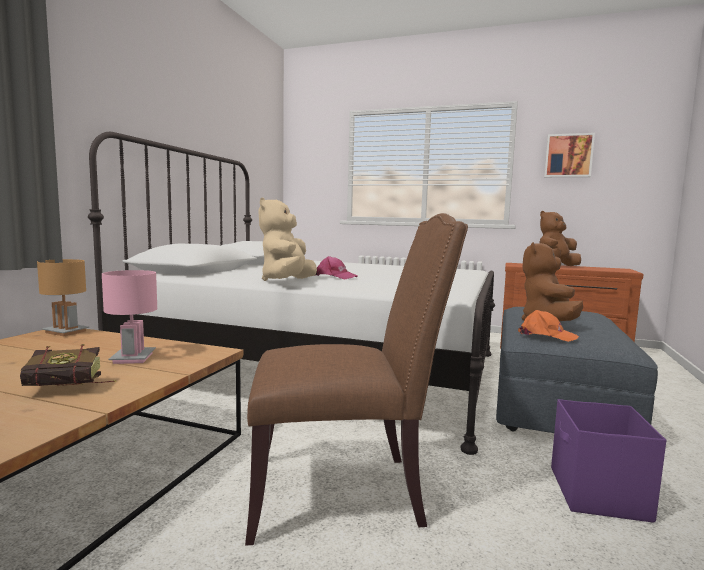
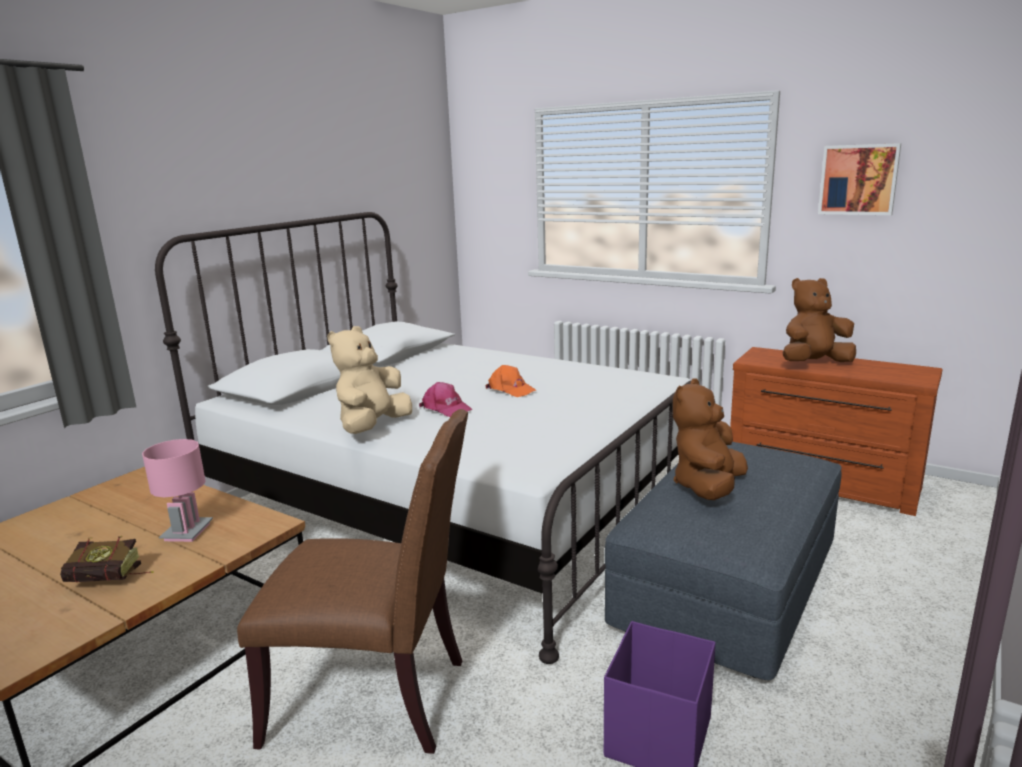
camera: 15 degrees right, 10 degrees up
(66, 332) = (146, 479): brown table lamp -> none
(546, 335) = (669, 522): orange cap -> orange cap (510, 389)

